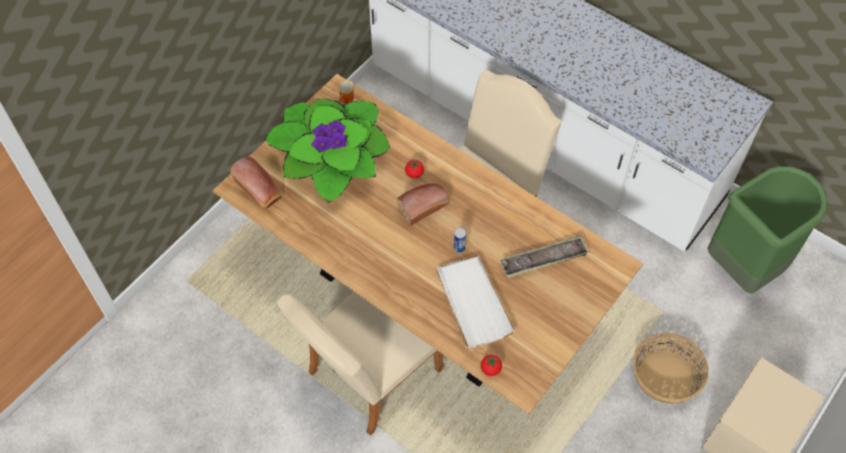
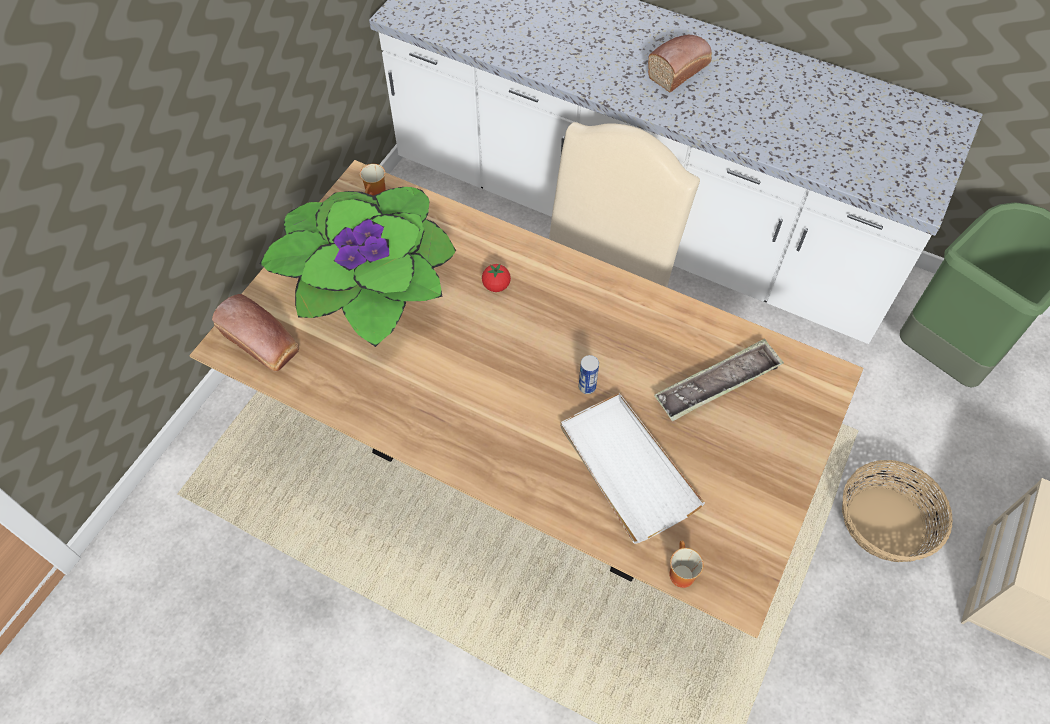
camera: 10 degrees left, 0 degrees up
(368, 377) = (468, 594): beige chair -> none
(425, 206) = (522, 332): bread -> bread (680, 70)
(490, 369) = (679, 572): tomato -> mug

